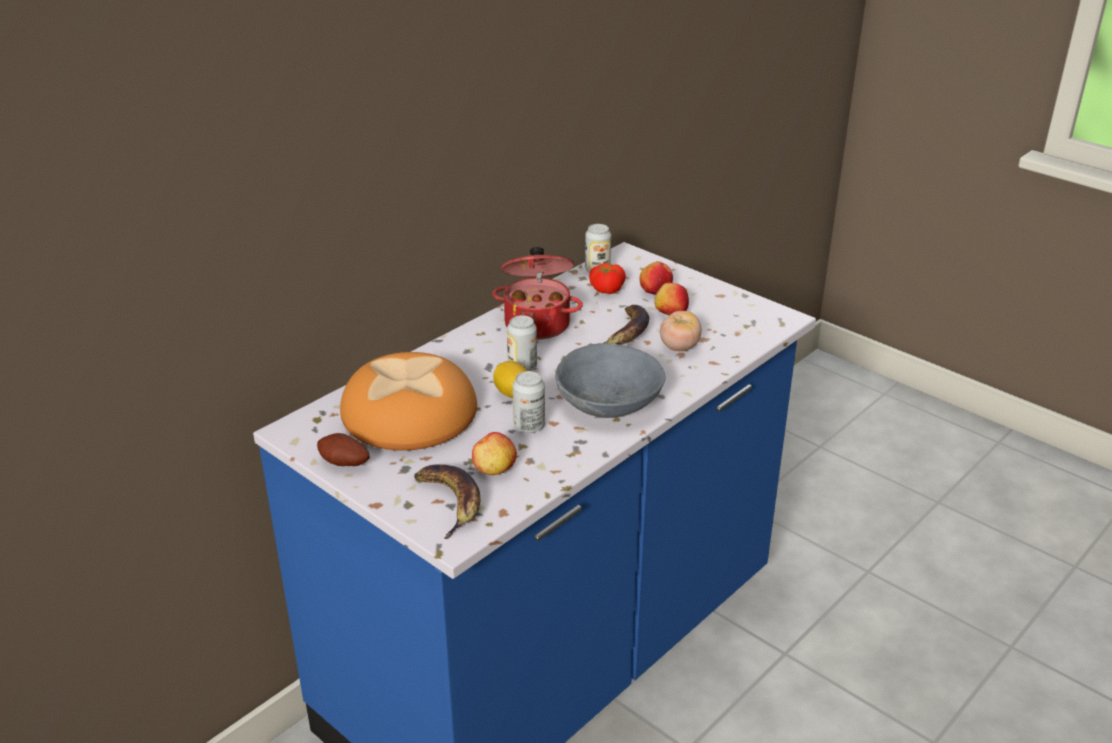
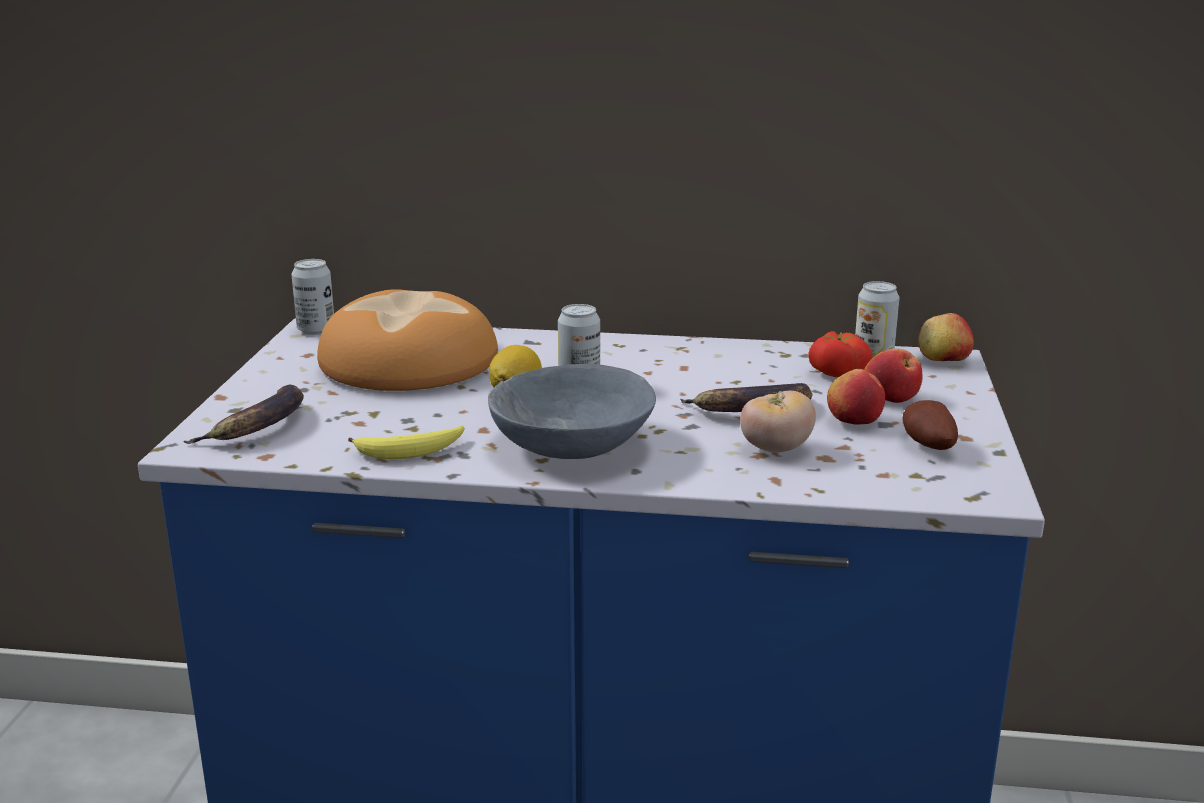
camera: 55 degrees right, 10 degrees down
(343, 464) = (278, 364): potato -> potato (926, 446)
(494, 469) = (348, 428): apple -> apple (943, 360)
(529, 426) = (458, 420): can -> can (316, 329)
(538, 324) = (688, 363): cooking pot -> none
(556, 457) = (410, 451): none -> banana

